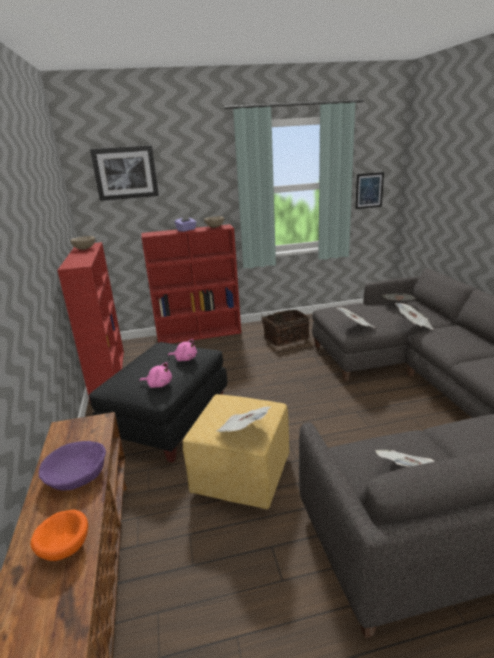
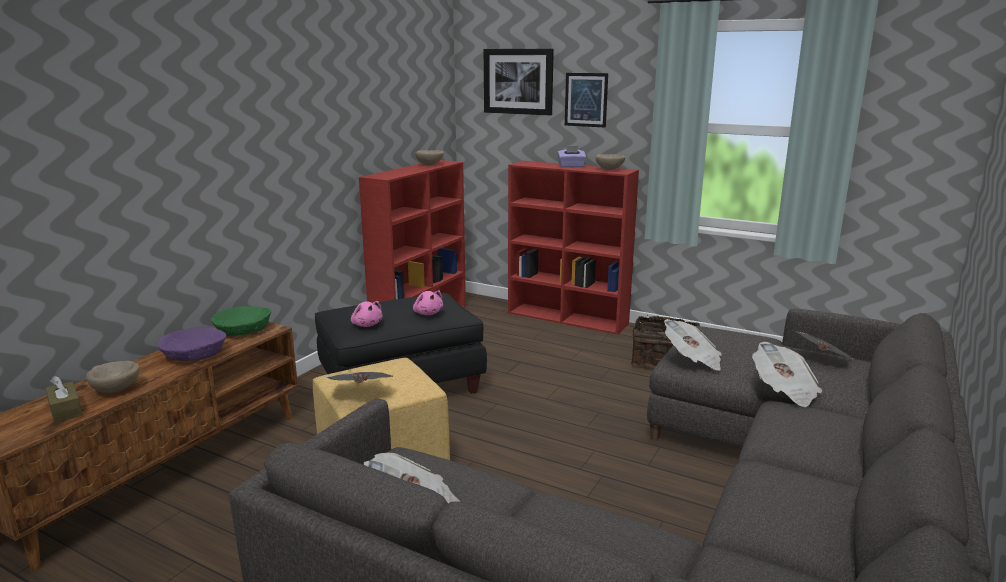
camera: 40 degrees right, 5 degrees down
(52, 601) = (65, 410): none -> brown tissue box
(65, 546) = (117, 389): orange bowl -> beige bowl
(77, 434) = (243, 330): none -> green bowl
(369, 190) = (903, 154): picture -> picture (586, 100)

